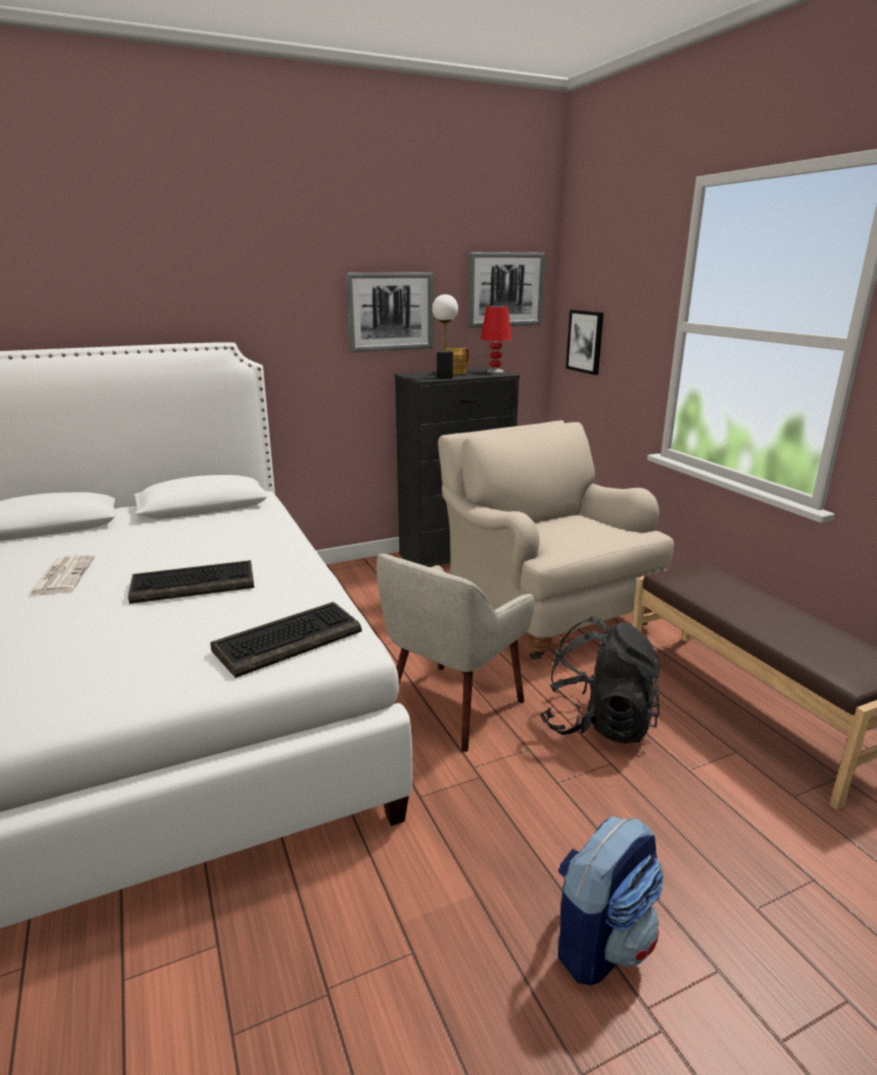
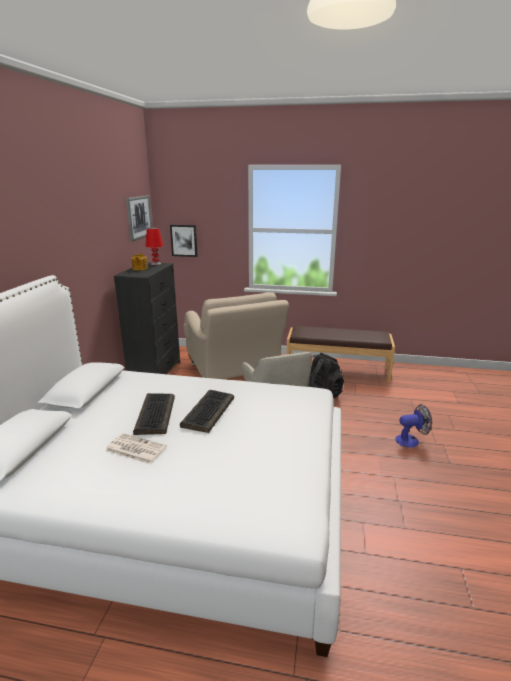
camera: 55 degrees left, 0 degrees up
(289, 640) = (296, 402): keyboard -> keyboard (155, 414)
(390, 312) = (104, 238): picture -> none
(444, 377) = (148, 272): table lamp -> none
(543, 609) = (233, 374): beige armchair -> beige armchair turned 120 degrees counterclockwise
(601, 941) = (411, 440): backpack -> fan

